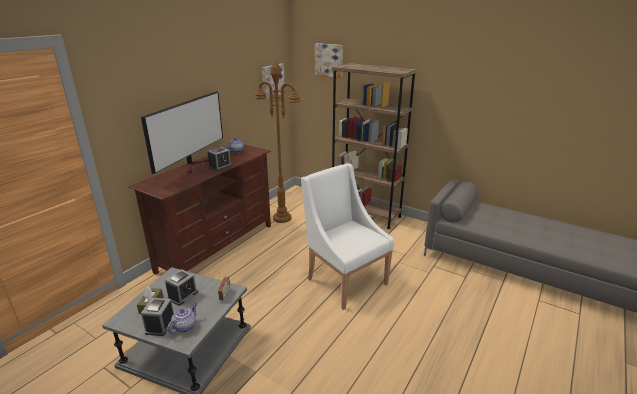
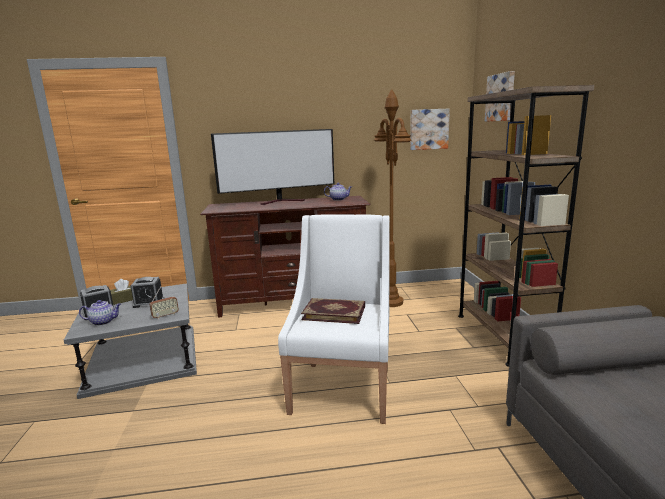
camera: 50 degrees right, 10 degrees down
(220, 166) = (293, 205): alarm clock -> none
(346, 235) = (334, 312): none -> book

